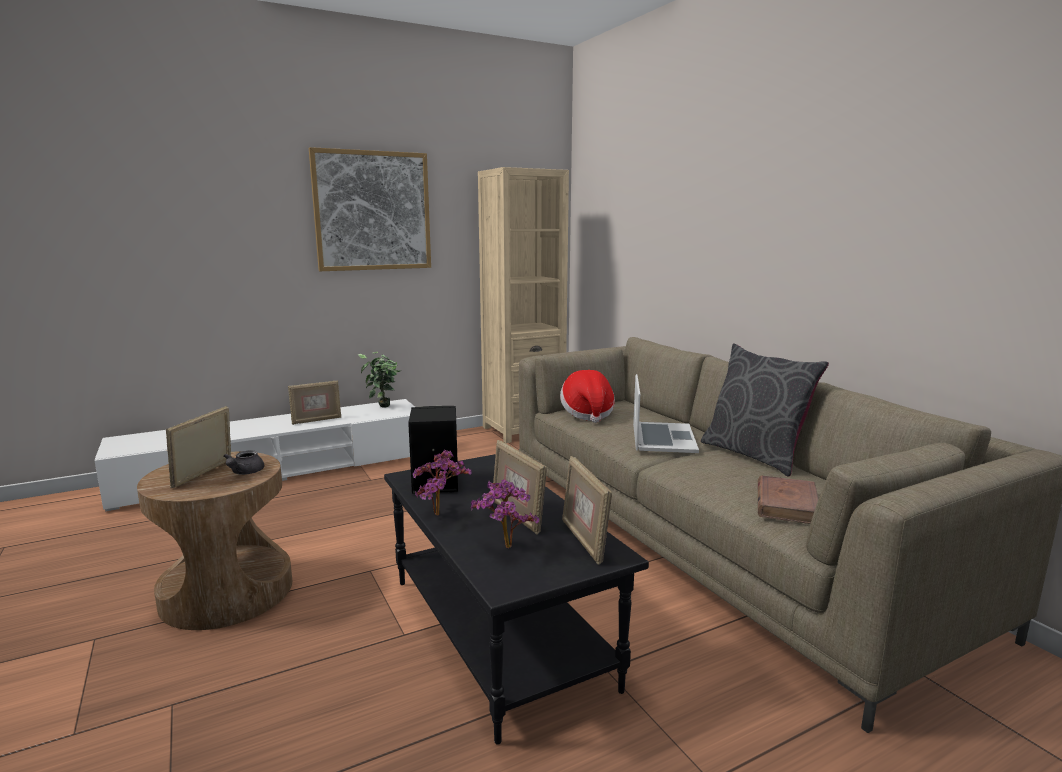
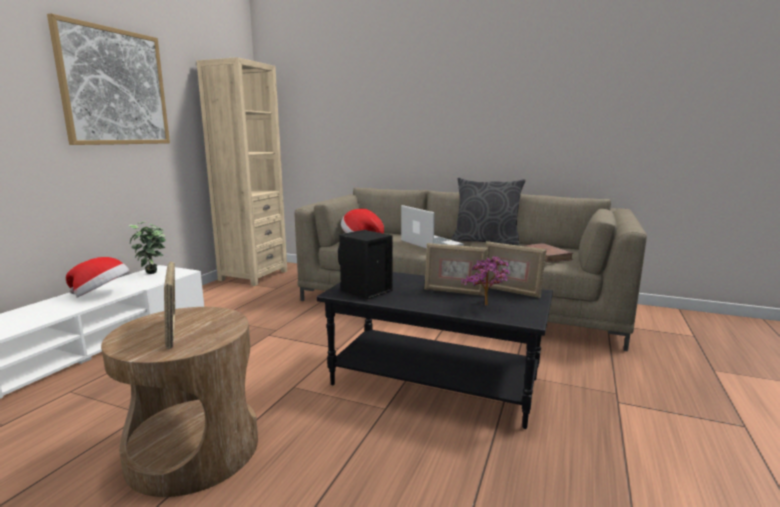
camera: 40 degrees left, 0 degrees up
(244, 473) = (213, 321): grey teapot -> none
(316, 420) = (102, 295): picture frame -> hat
(441, 516) = (414, 304): potted plant -> none

